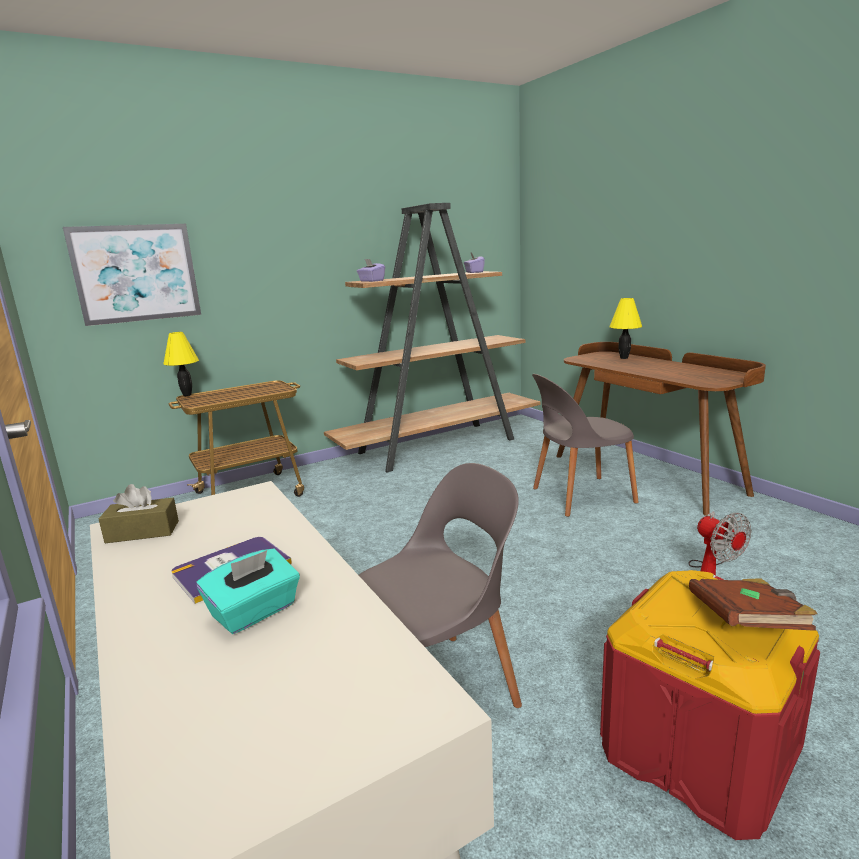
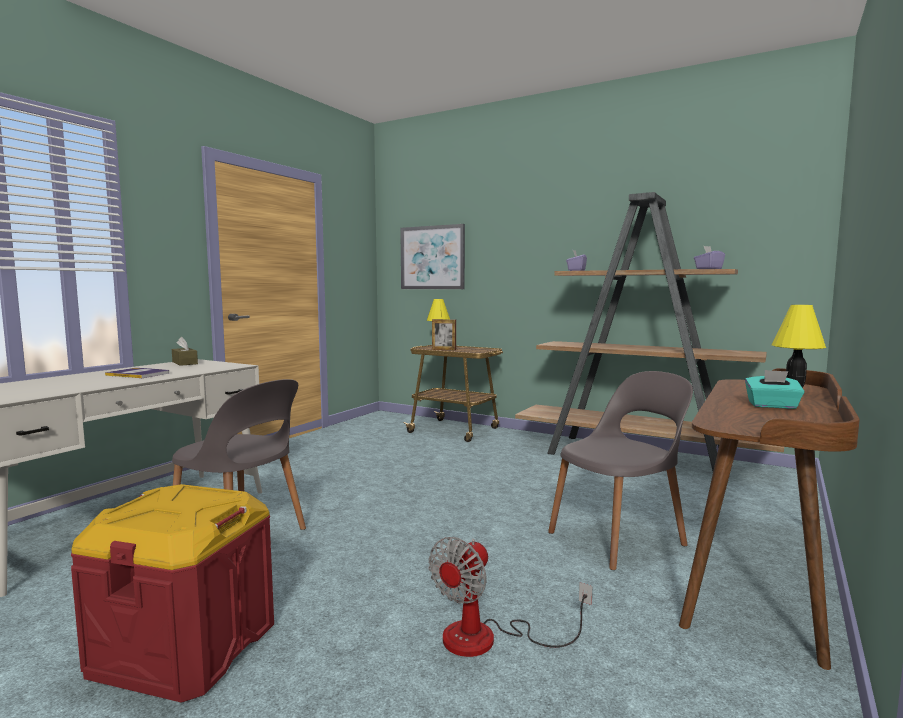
camera: 60 degrees right, 10 degrees down
(231, 398) = (444, 349): none -> picture frame
(255, 612) = (92, 380): turquoise tissue box -> turquoise tissue box (772, 406)
(580, 496) = (619, 538): grey chair -> grey chair turned 105 degrees clockwise
(746, 623) = (157, 516): brown book -> none

